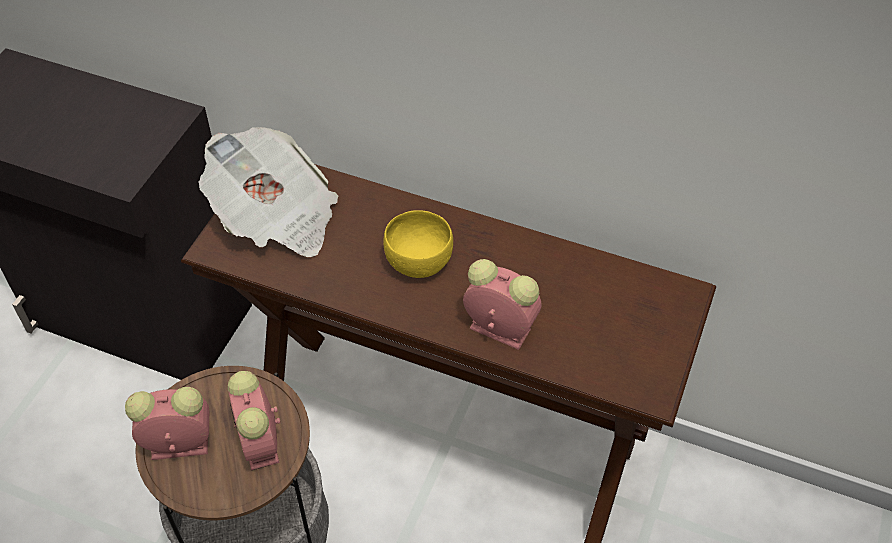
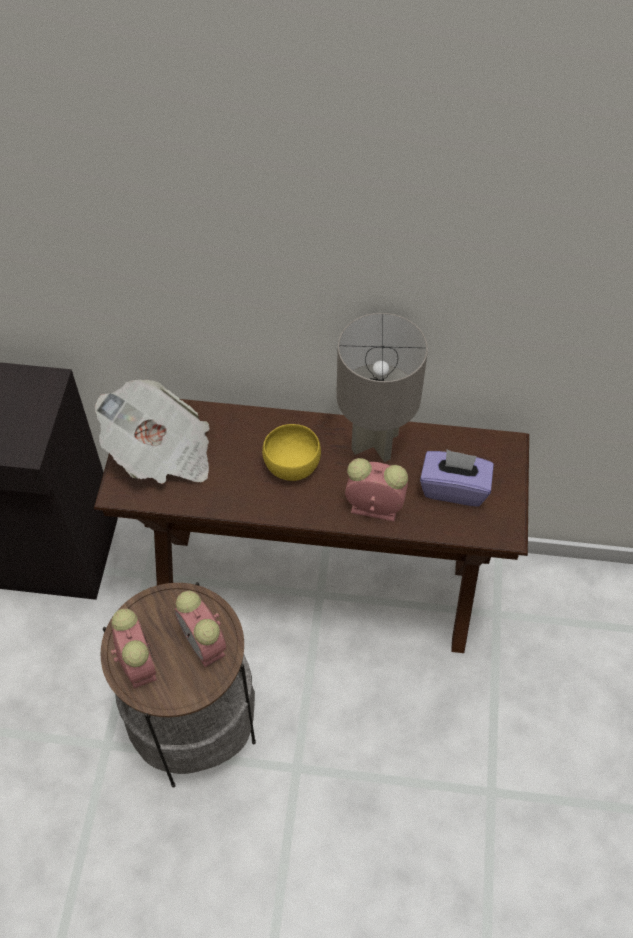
camera: 15 degrees left, 5 degrees up
(177, 445) = (137, 662): alarm clock -> alarm clock turned 90 degrees clockwise
(524, 255) = (375, 441): none -> grey table lamp
(603, 327) = (454, 488): none -> purple tissue box

